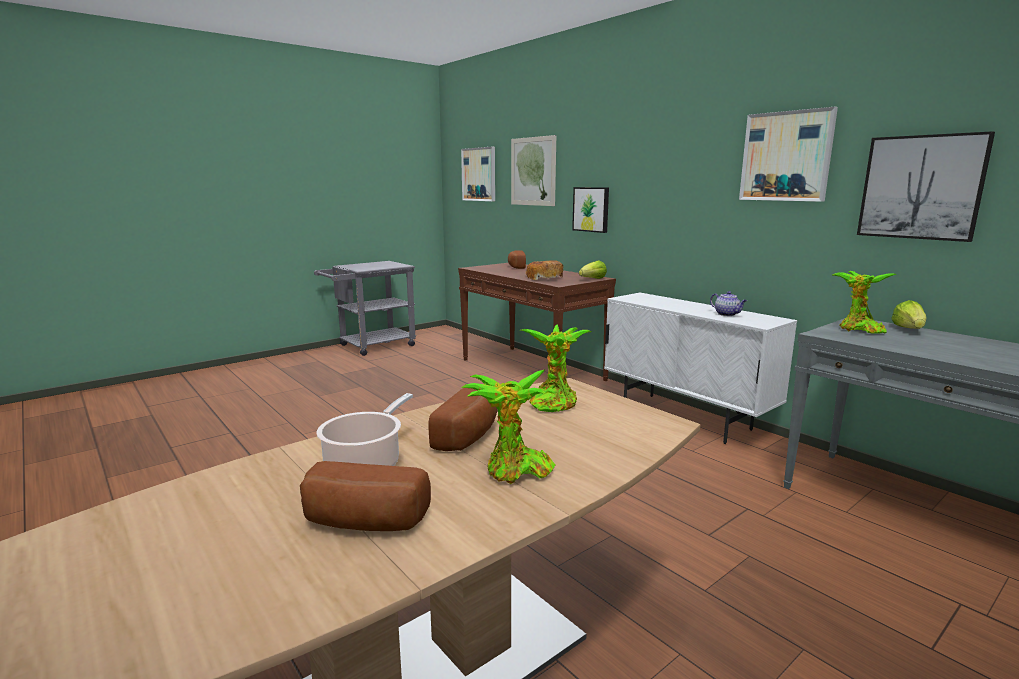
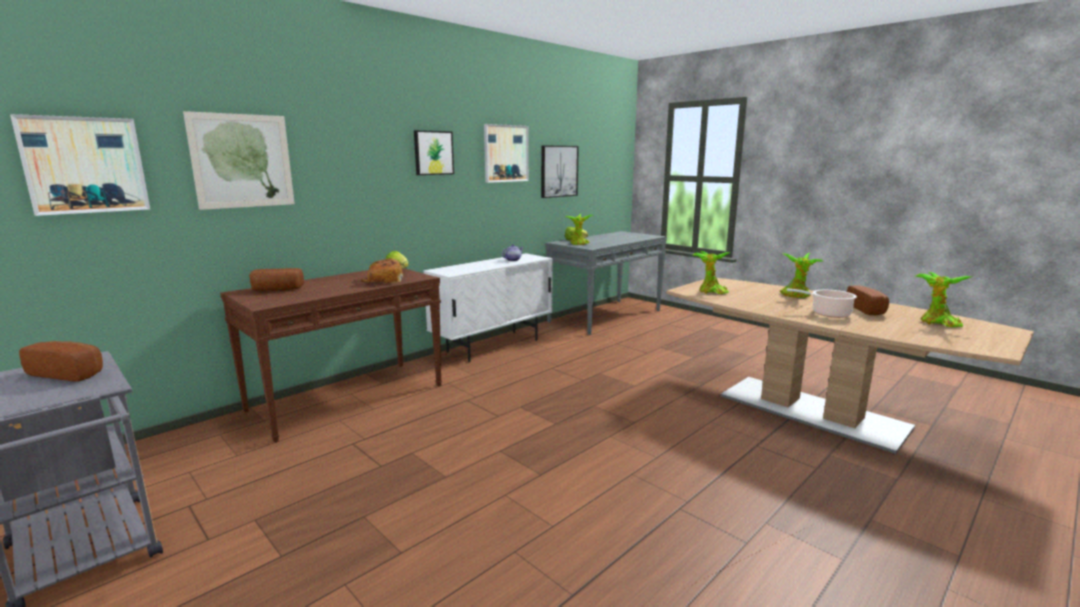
camera: 95 degrees left, 0 degrees up
(194, 580) = (937, 323): none -> potted plant
(469, 435) = (772, 302): bread -> bread (70, 373)
(591, 209) = (352, 202): picture -> picture (433, 153)

